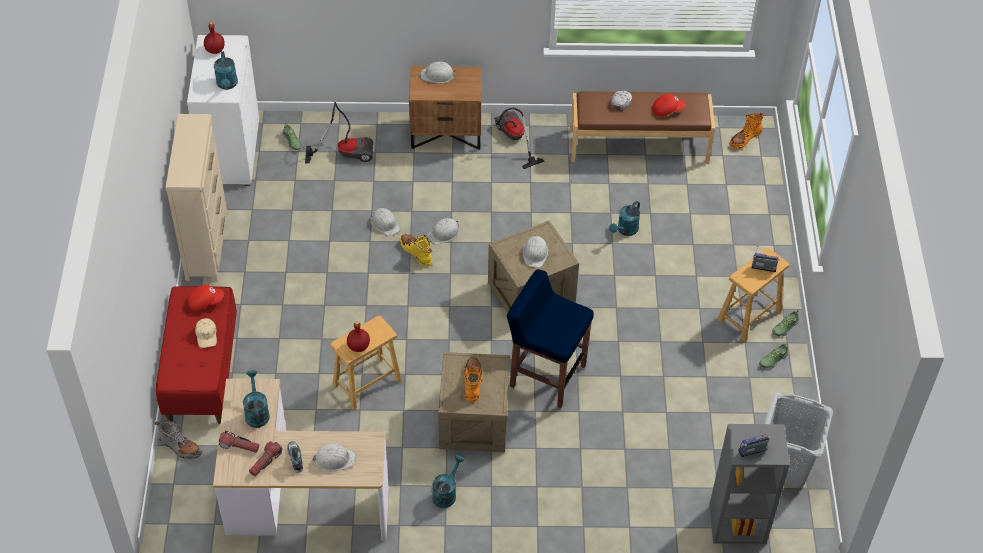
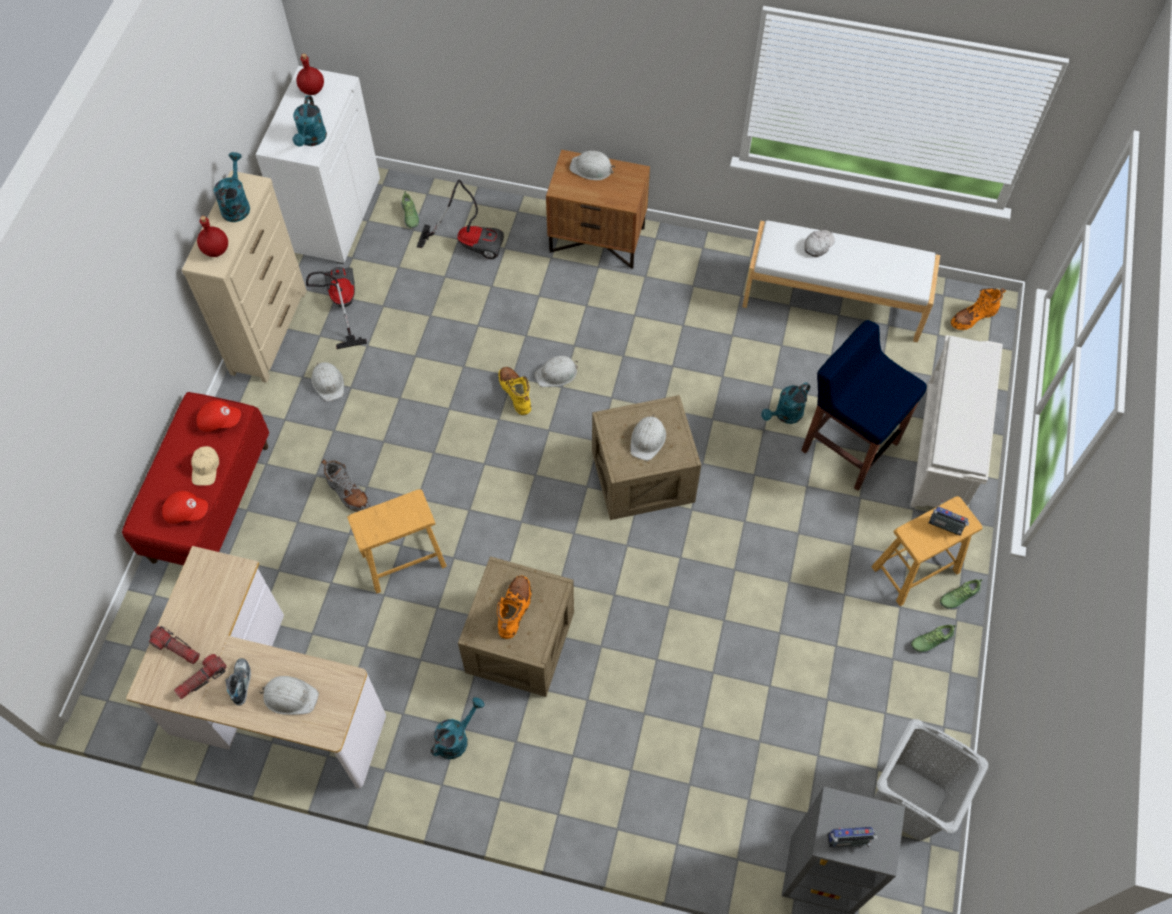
camera: 15 degrees right, 10 degrees up
(180, 447) = (154, 598): grey boot -> grey boot (348, 493)
(256, 412) = (213, 603): turquoise watering can -> turquoise watering can (236, 204)
(359, 346) = (381, 529): red bottle -> red bottle (216, 250)
(385, 223) = (488, 346): white hard hat -> white hard hat (328, 382)
(513, 139) = (677, 263): vacuum cleaner -> vacuum cleaner (341, 305)
(546, 375) = (629, 598): blue stool -> blue stool (848, 445)
(639, 145) = (833, 300): brown bench -> white bench
(667, 110) = (876, 267): red cap -> red cap (186, 511)
(748, 233) = (944, 450): none -> white shoe rack

